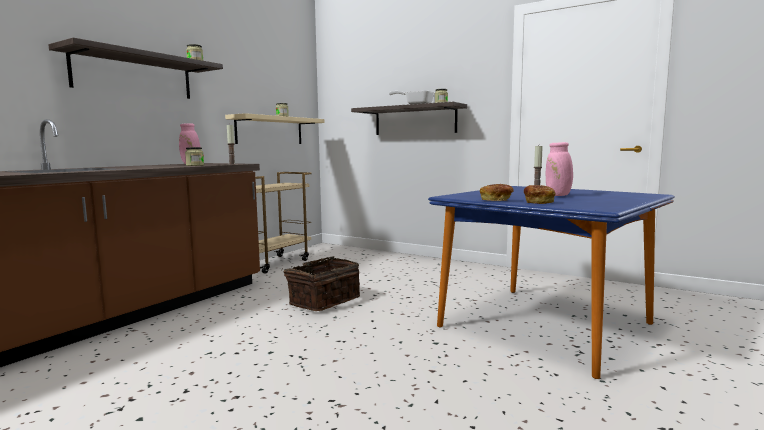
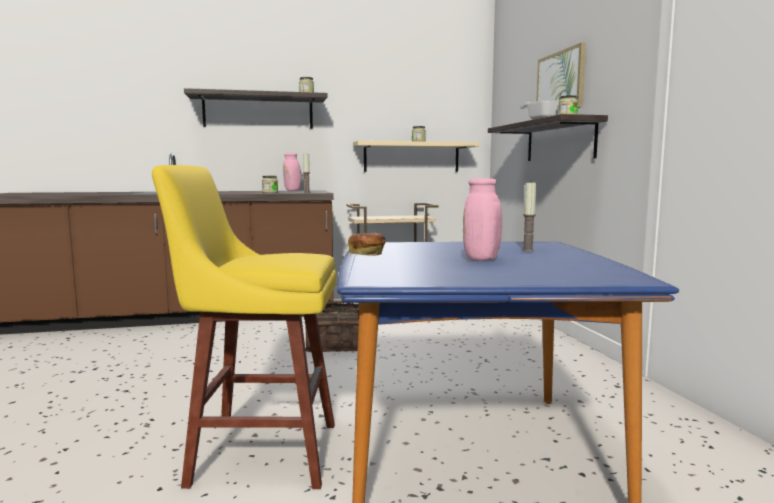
camera: 45 degrees right, 0 degrees up
(413, 78) = (561, 82): none -> picture
(465, 376) = (261, 453): none -> yellow stool
(538, 202) = (383, 262): bread -> none

